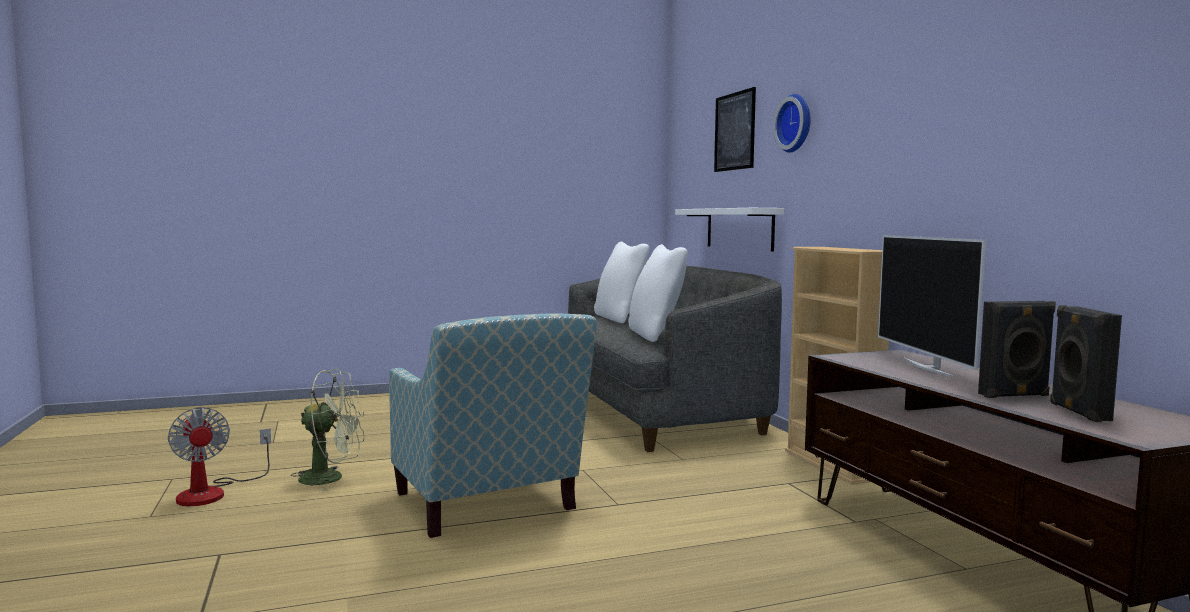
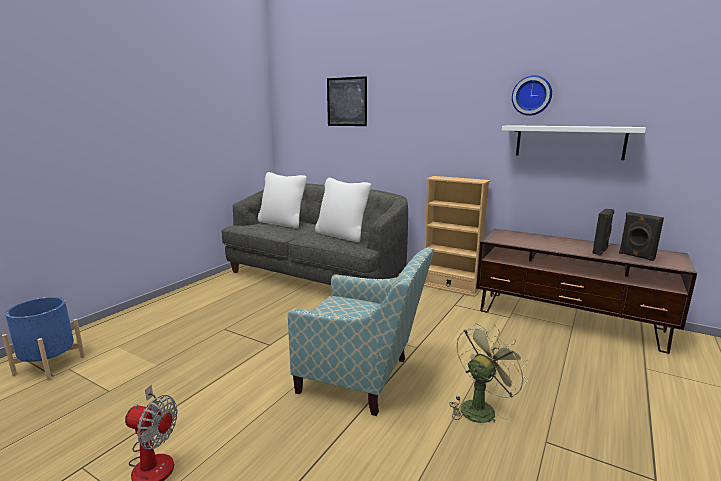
camera: 40 degrees left, 10 degrees up
(271, 415) = (50, 365): none -> blue planter
(331, 478) = (226, 402): green fan -> green fan (481, 407)
(739, 228) = (354, 162): white shelf -> white shelf (569, 142)
(796, 123) = (406, 103): wall clock -> wall clock (532, 95)
(928, 367) = (536, 239): television -> none

